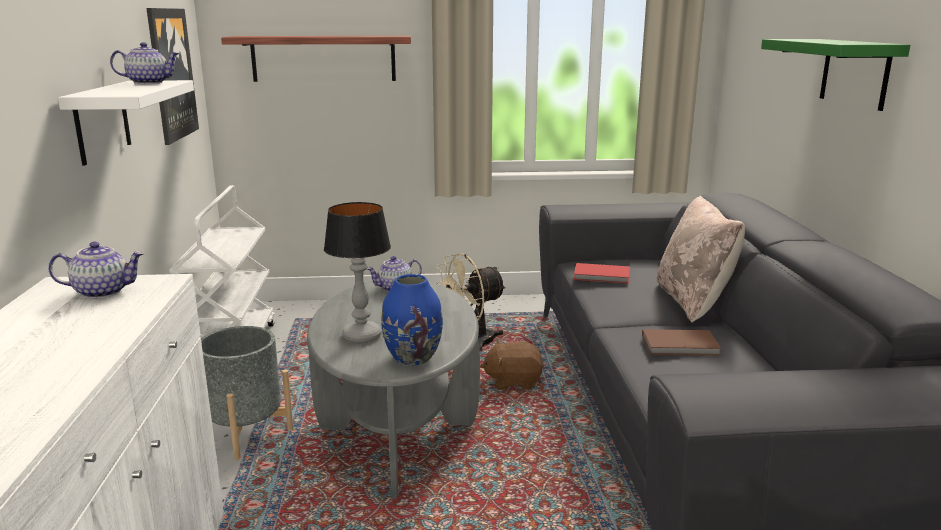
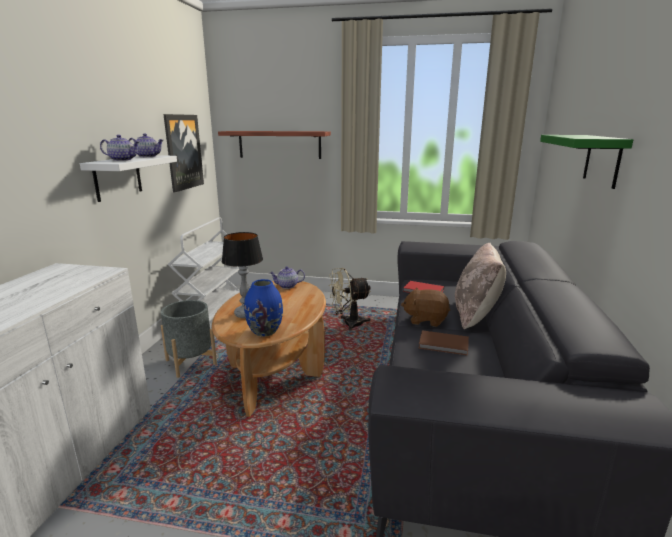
camera: 15 degrees right, 0 degrees up
(103, 291) = (71, 274): teapot -> teapot (123, 160)
(397, 427) = (275, 372): grey coffee table -> brown coffee table
(513, 382) = (360, 352): brown plush toy -> brown plush toy (425, 319)

